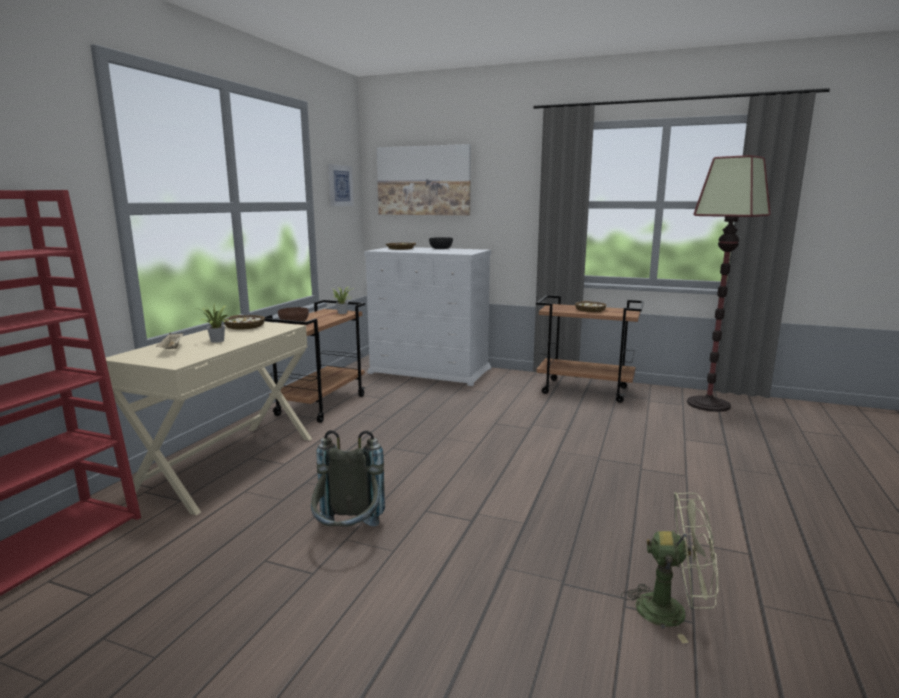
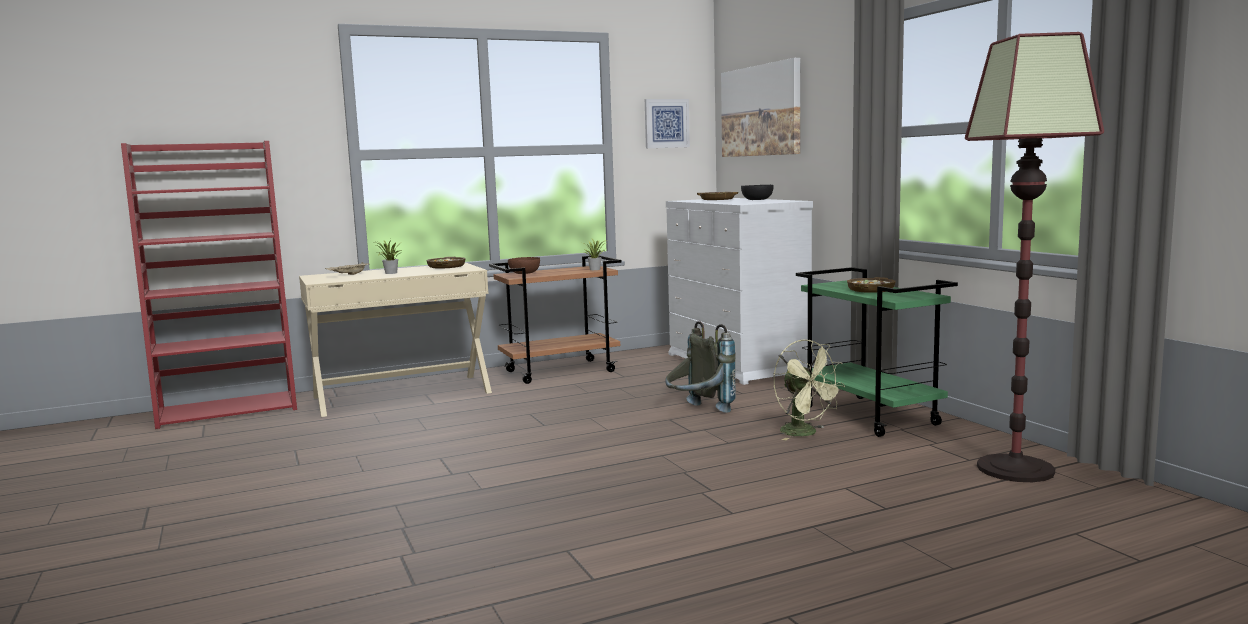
camera: 45 degrees right, 5 degrees down
(348, 536) = (360, 454): grey backpack -> grey backpack (698, 412)
(585, 390) = (871, 416): brown cart -> green cart
(672, 611) = (420, 573): green fan -> green fan (805, 433)

